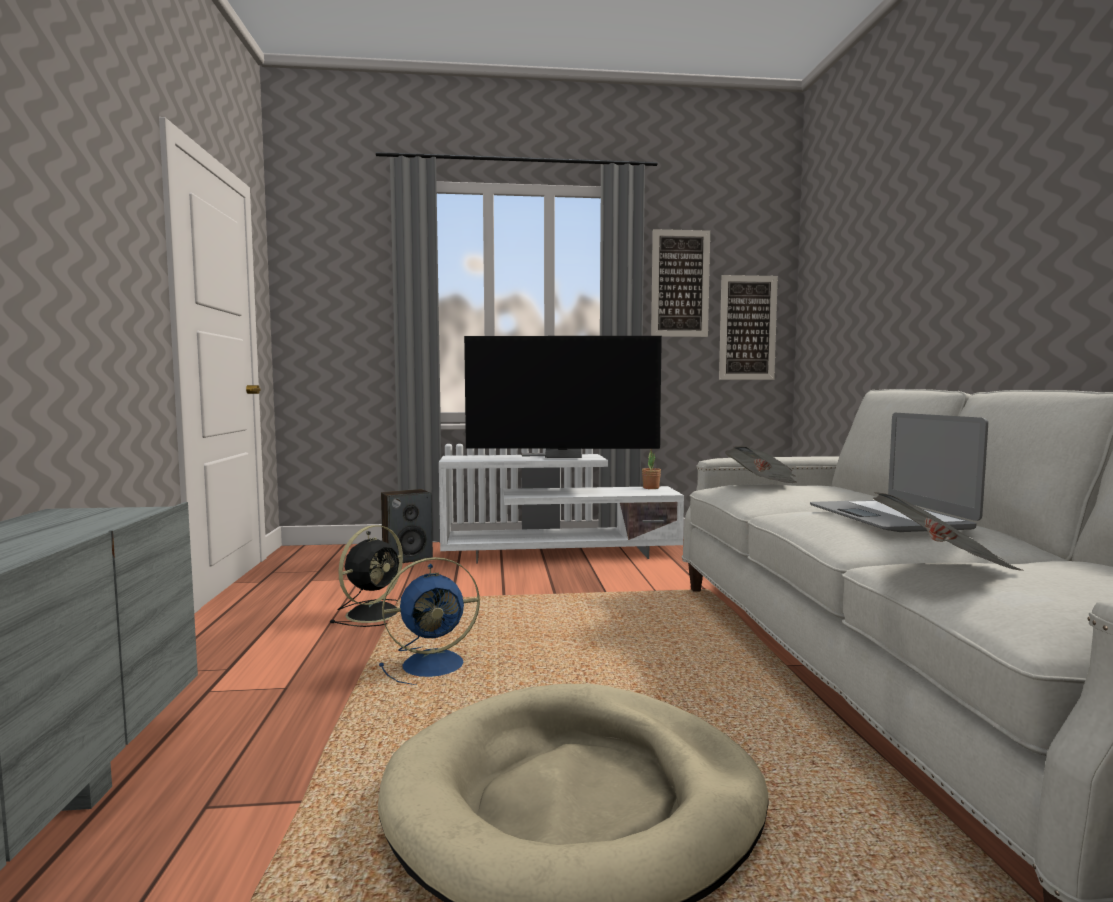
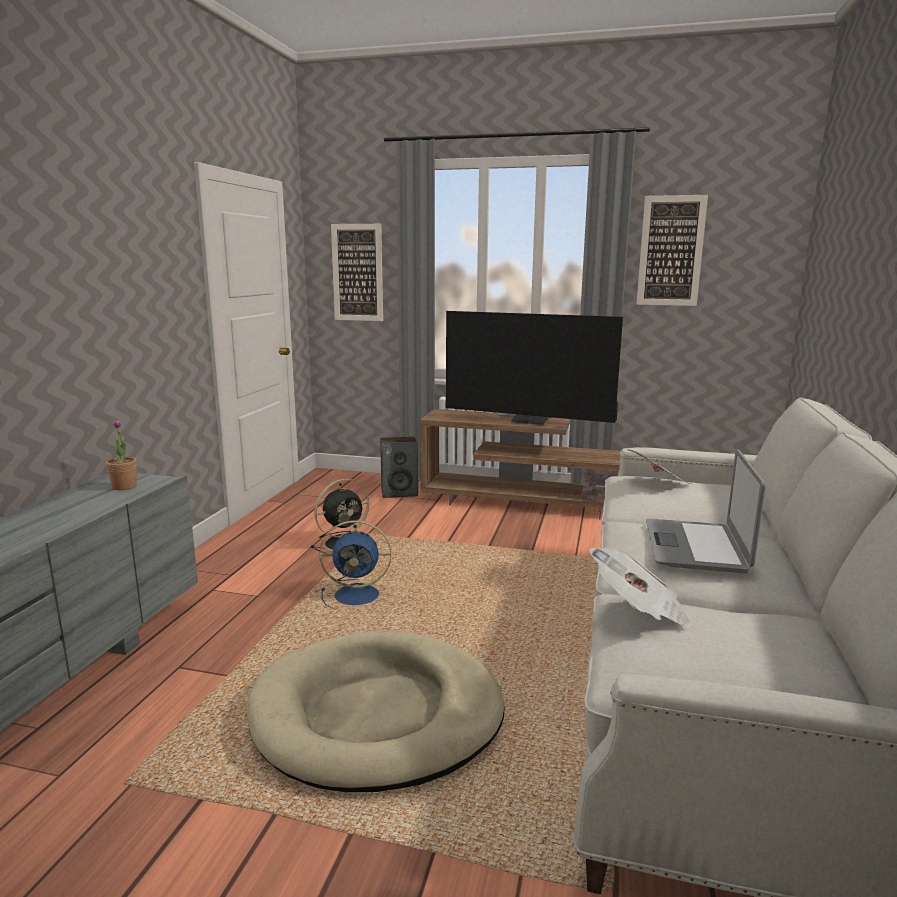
camera: 20 degrees right, 10 degrees up
(562, 553) = (527, 503): white tv stand -> brown tv stand
(651, 488) = (616, 453): potted plant -> potted plant (124, 487)
(747, 328) = (742, 297): picture -> picture (357, 273)

